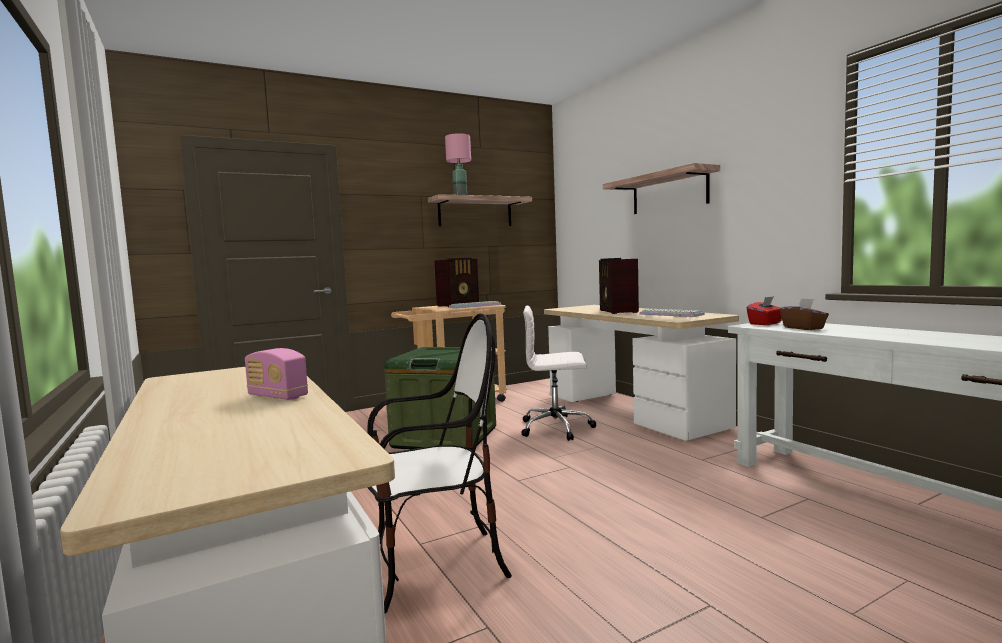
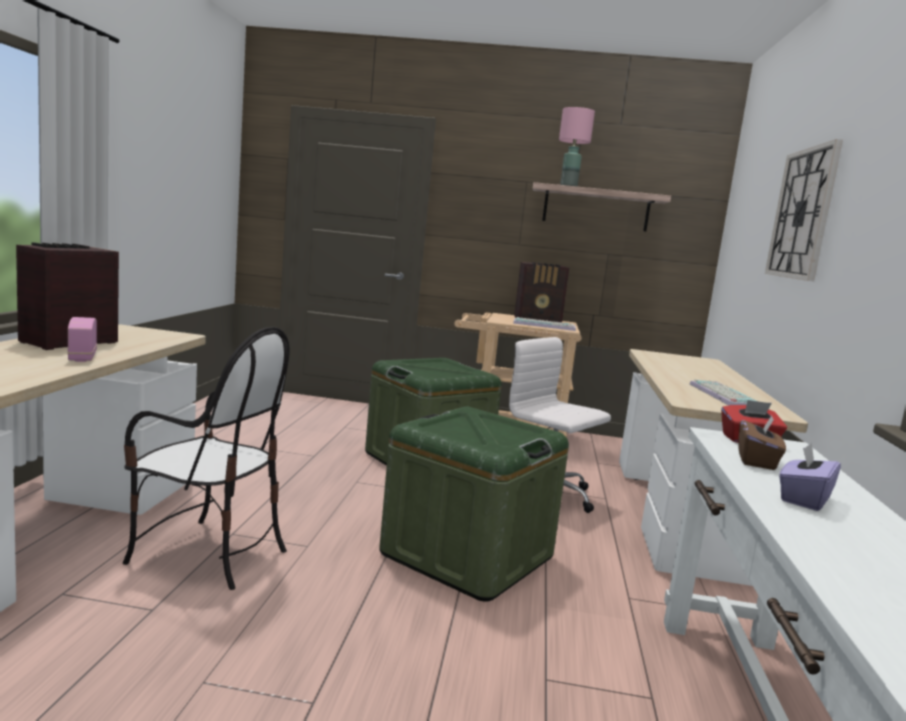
camera: 35 degrees right, 5 degrees up
(591, 478) = (467, 555): none -> green storage box
(618, 311) = (687, 374): radio -> radio (66, 342)
(669, 192) = (802, 214): shelf -> wall clock
(874, 333) = (804, 499): none -> purple tissue box

